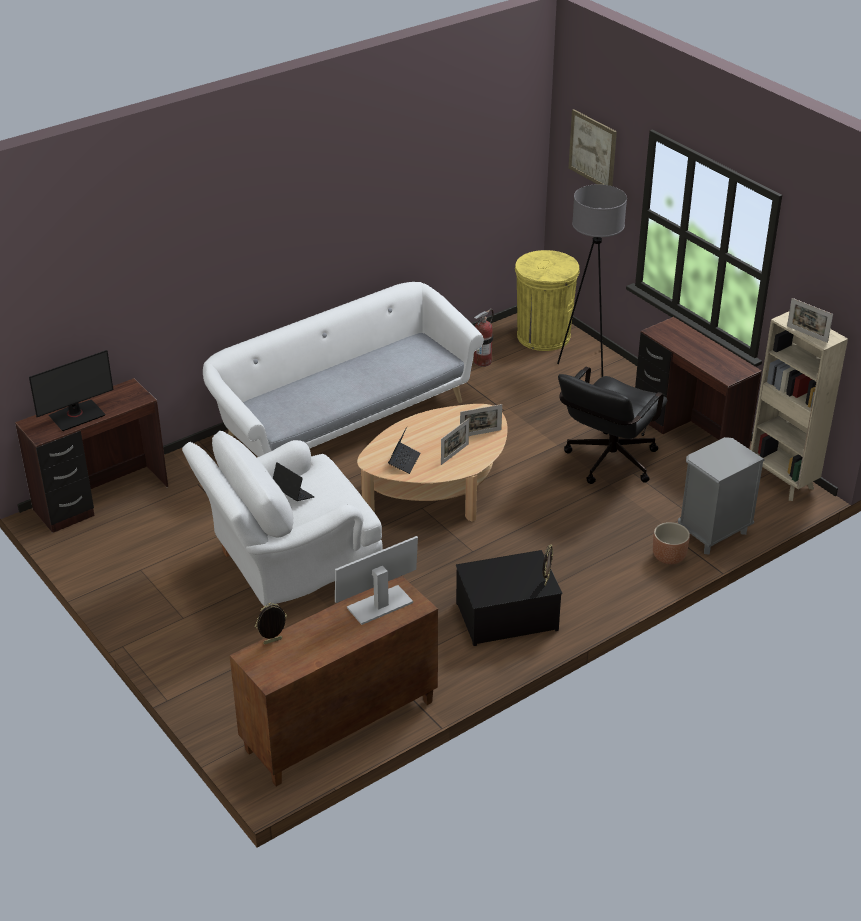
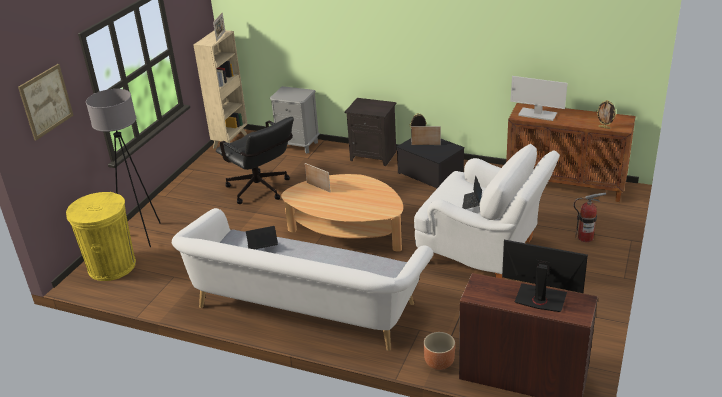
camera: 120 degrees left, 5 degrees down
(404, 461) = (377, 200): laptop -> laptop (262, 248)
(454, 454) = (350, 187): picture frame -> picture frame (426, 145)
(482, 361) = (169, 279): fire extinguisher -> fire extinguisher (585, 237)
(607, 464) = (261, 191): black office chair -> black office chair turned 45 degrees clockwise
(611, 588) = (374, 156): none -> black nightstand
(668, 557) = (330, 150): brown planter -> brown planter (439, 363)
(688, 436) = (207, 176): brown desk -> none

